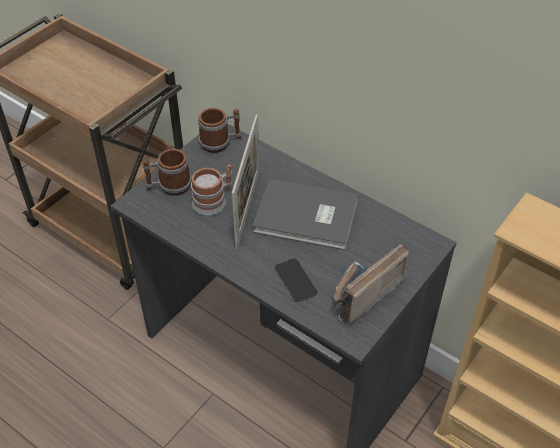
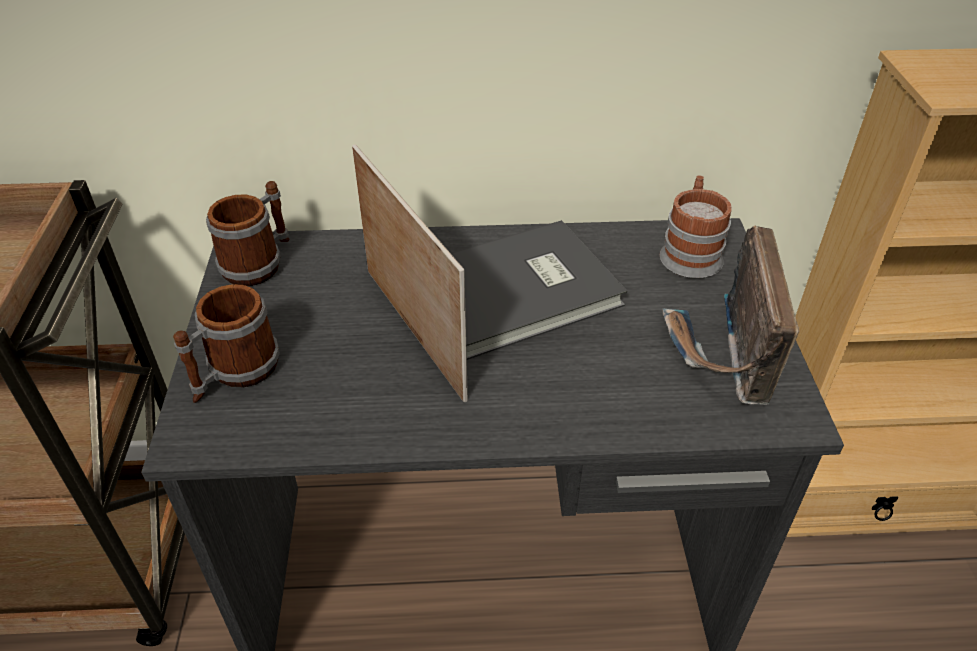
camera: 40 degrees left, 5 degrees down
(214, 200) = (342, 350): mug -> mug (690, 252)
(295, 280) = (613, 390): phone -> none

